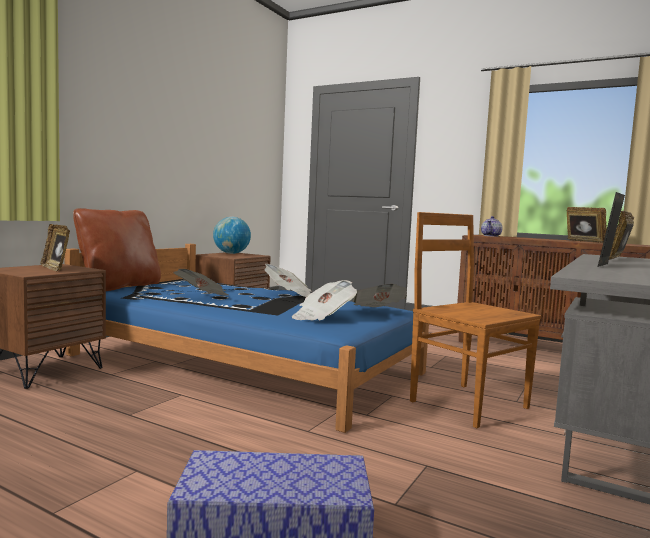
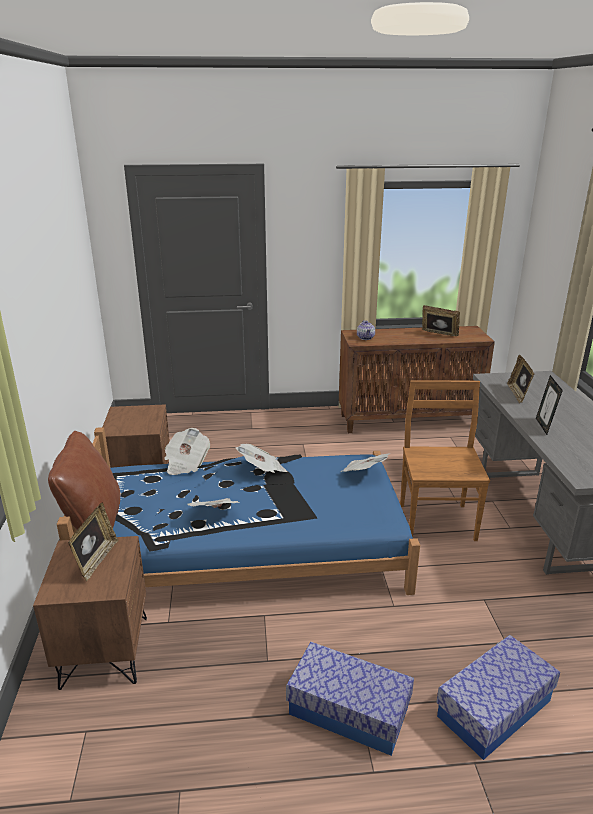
camera: 35 degrees left, 20 degrees up
(55, 269) = (96, 560): picture frame -> picture frame turned 90 degrees counterclockwise
(123, 467) = (348, 711): none -> storage box
(231, 253) = (123, 414): globe -> none
(322, 317) = (349, 505): newspaper -> newspaper (186, 463)
(466, 403) = (436, 520): brown chair -> brown chair turned 75 degrees clockwise

